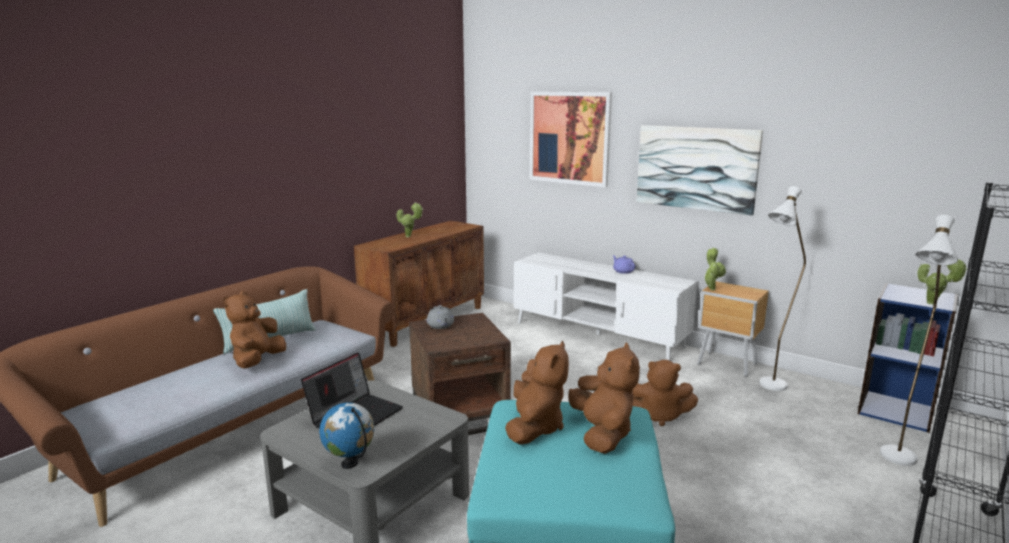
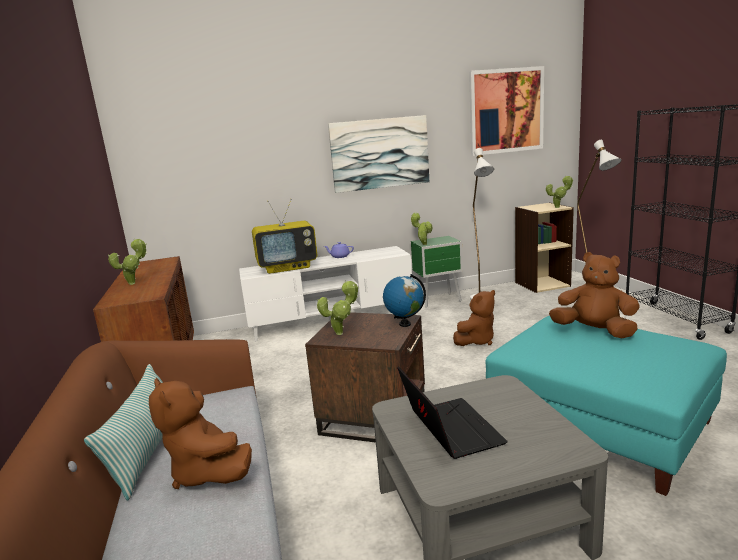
camera: 50 degrees left, 0 degrees up
(350, 463) = (556, 453): globe -> globe (405, 324)
(440, 326) = (342, 333): grey teapot -> potted plant
(535, 427) = (564, 350): brown plush toy -> none
(564, 265) = (288, 267): none -> television
(569, 138) = (253, 145): picture -> picture (506, 111)
(728, 365) = (439, 300): brown nightstand -> green nightstand
(896, 410) = (542, 284): blue bookcase -> beige bookcase

